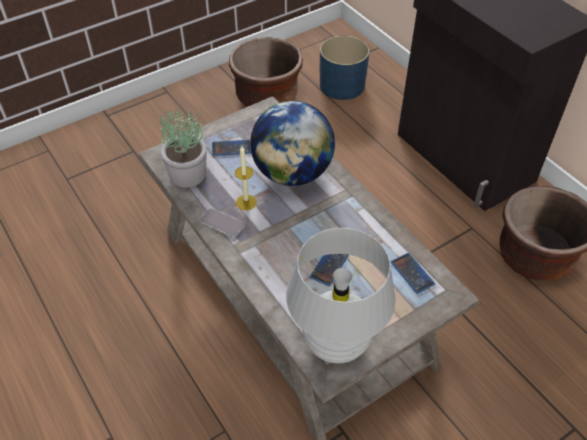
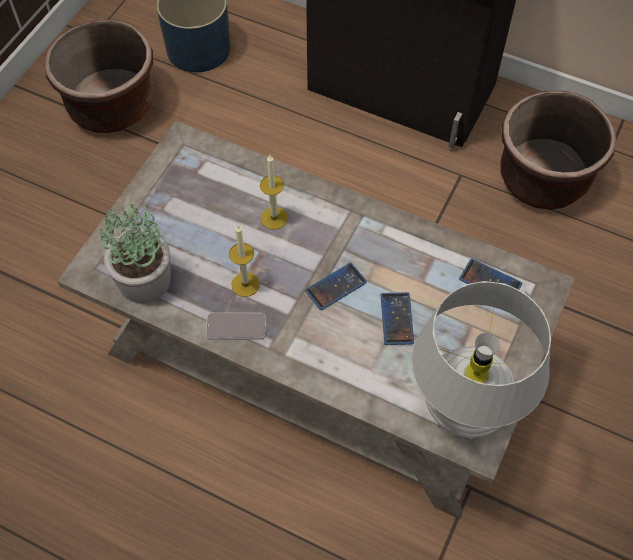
camera: 30 degrees left, 10 degrees up
(231, 148) = (175, 218): phone -> phone (336, 287)
(292, 173) = (274, 218): globe -> candle

